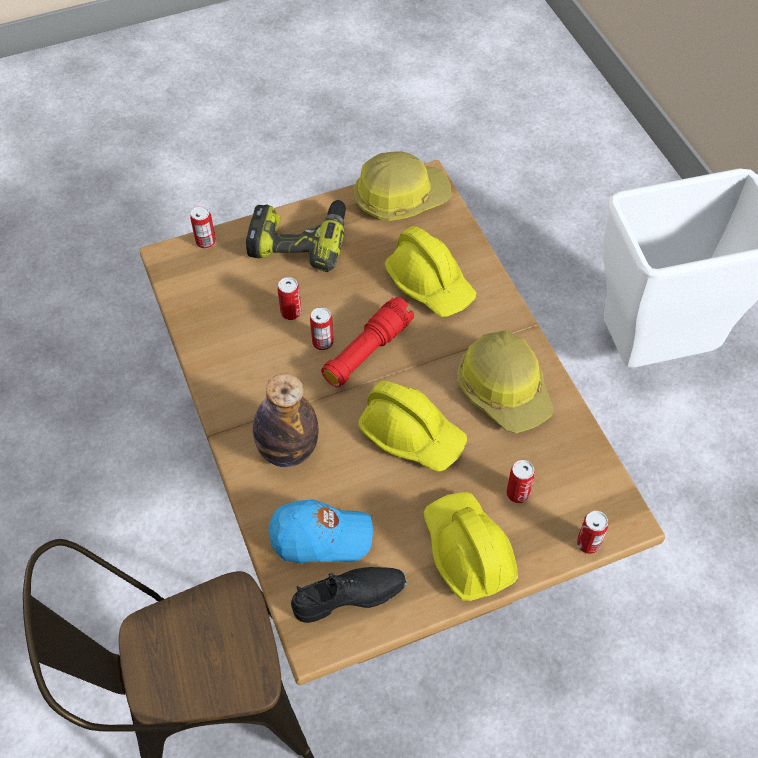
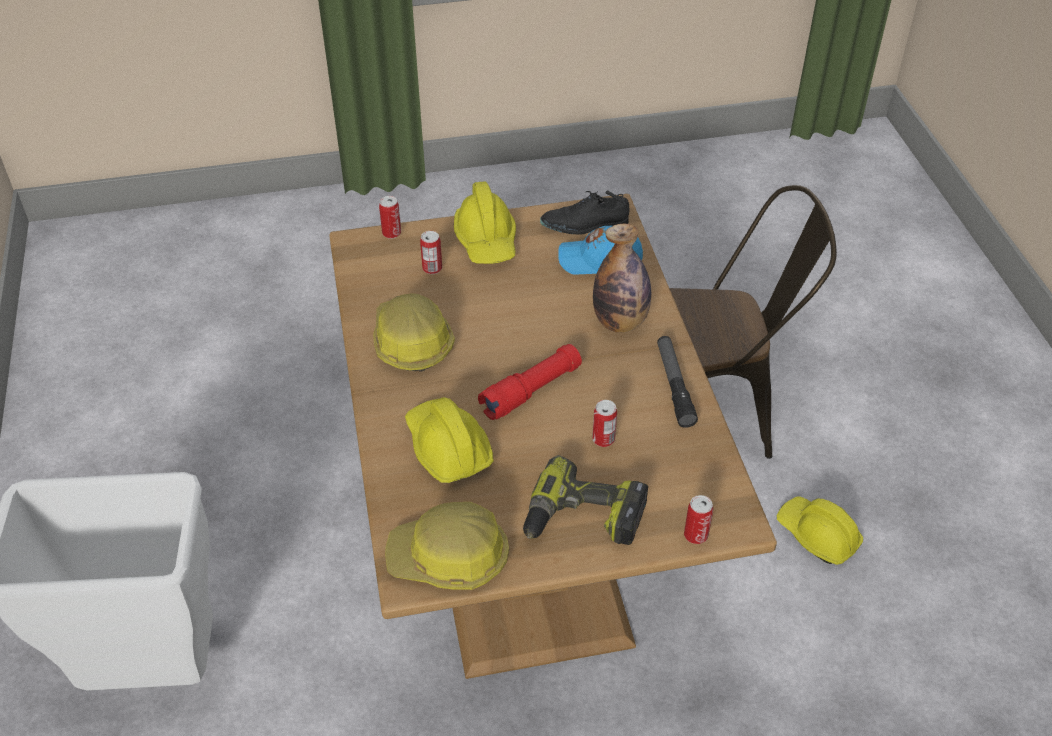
camera: 170 degrees left, 10 degrees down
(226, 379) = (674, 386): none -> flashlight
(323, 342) = (574, 405): can -> none
(412, 434) = (507, 318): yellow hard hat -> yellow hard hat (817, 535)

